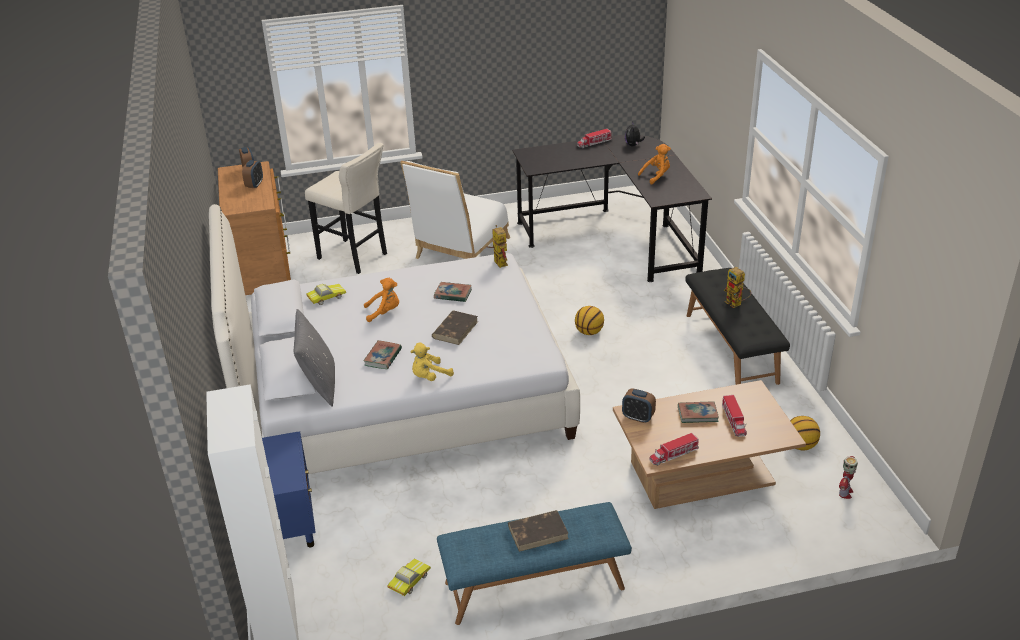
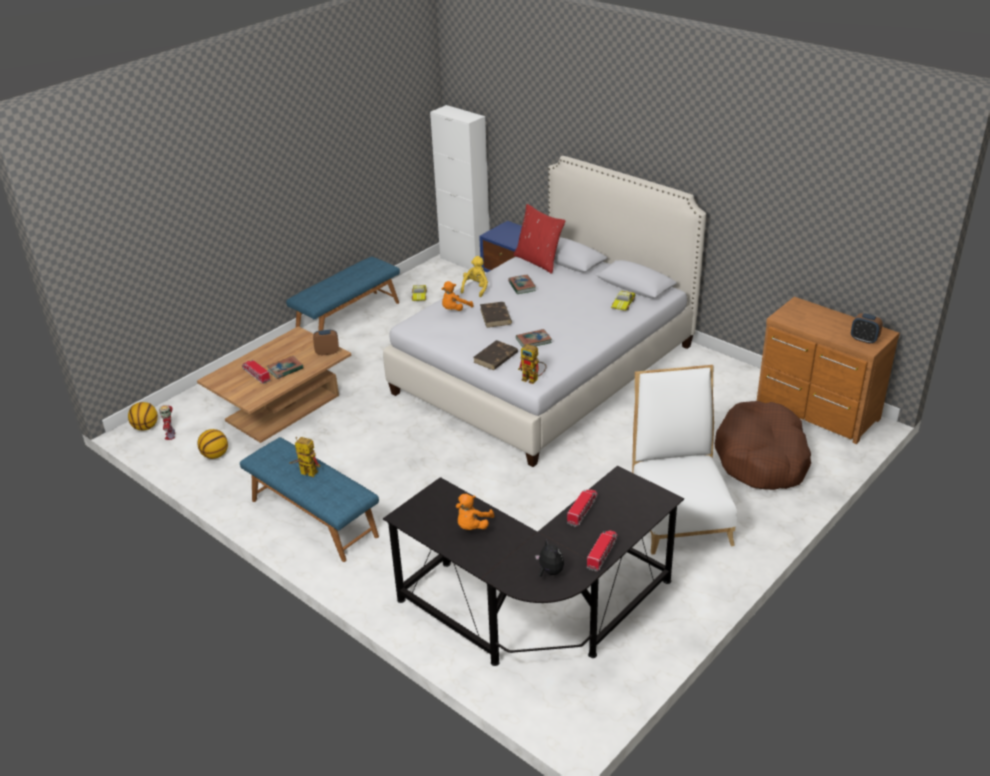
camera: 145 degrees right, 0 degrees up
(254, 185) = (829, 330): alarm clock -> none
(319, 385) = (539, 261): grey pillow -> red pillow
(355, 257) = (762, 458): beige stool -> brown dog bed
(384, 312) = (565, 311): orange plush toy -> orange plush toy (455, 310)
(538, 532) = (341, 282): brown book -> brown book (495, 358)
(589, 332) = (456, 478): basketball -> basketball (145, 427)
(673, 455) = (287, 341): toy truck -> toy truck (582, 510)
(732, 348) = (313, 518): black bench -> blue bench

